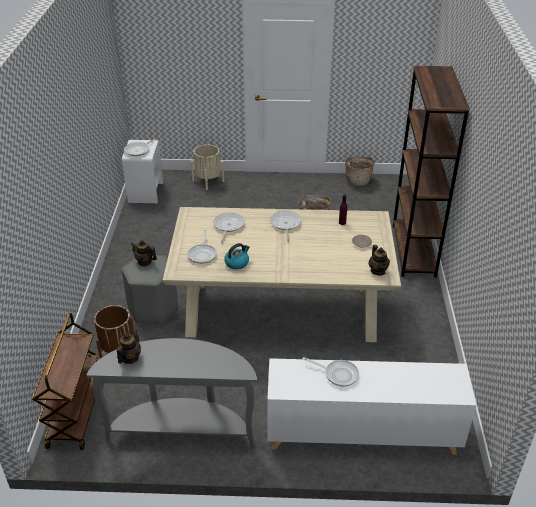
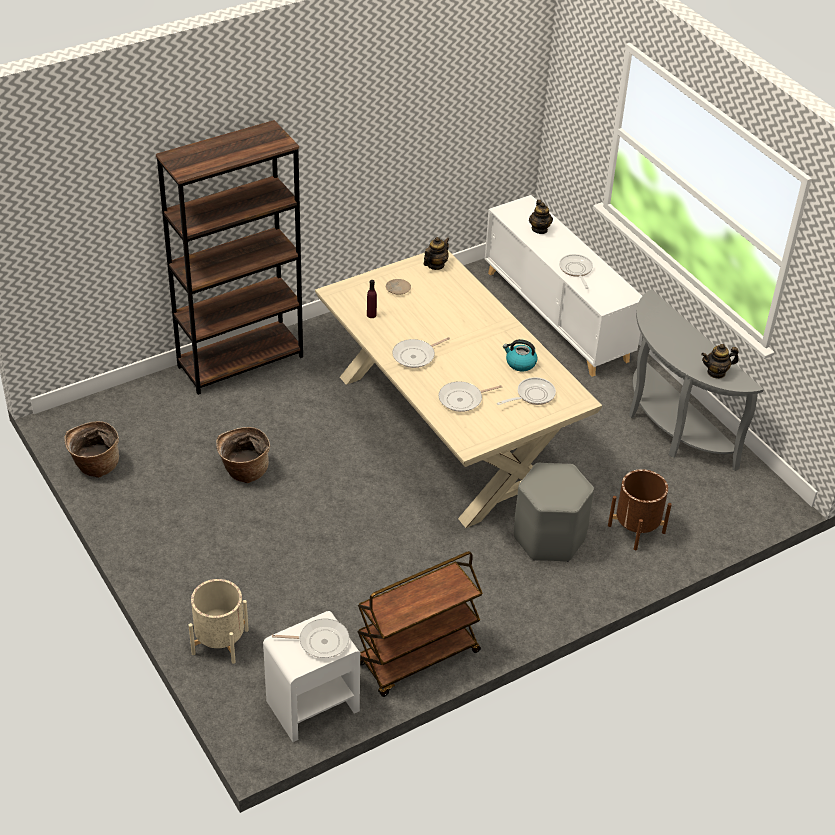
camera: 125 degrees left, 5 degrees up
(75, 412) = (736, 511): brown cart -> brown cart (418, 659)
(144, 262) = (549, 493): teapot -> teapot (539, 229)

